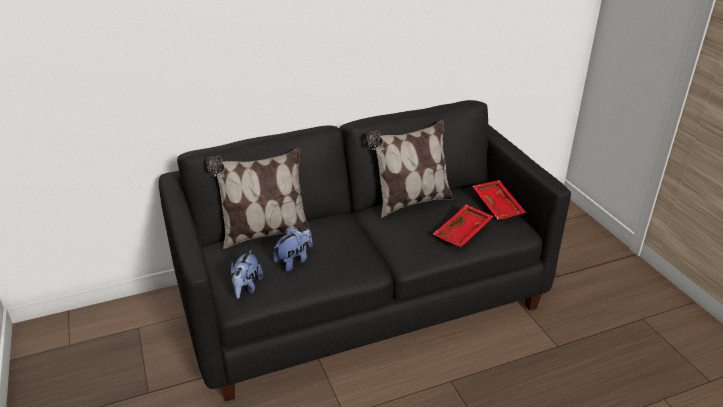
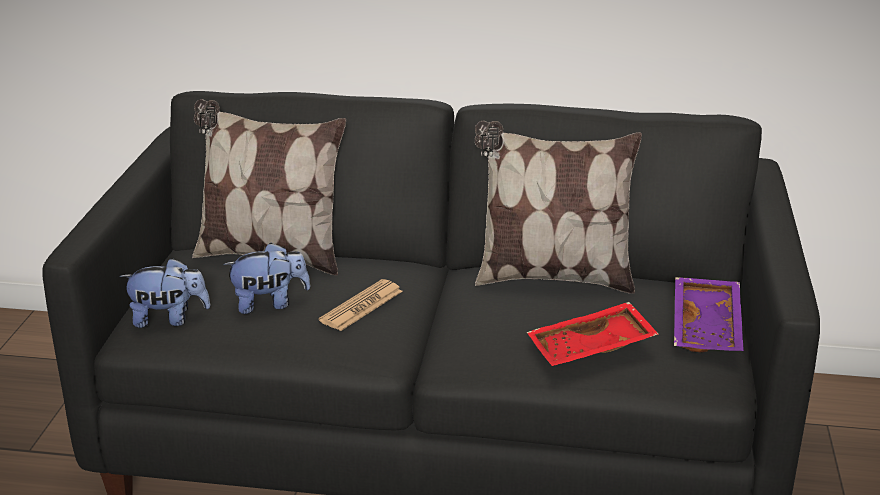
camera: 30 degrees right, 5 degrees down
(246, 287) = (169, 319): plush toy -> plush toy turned 135 degrees counterclockwise
(341, 246) = (361, 306): none -> newspaper
(498, 205) = (708, 327): red tray -> purple tray

